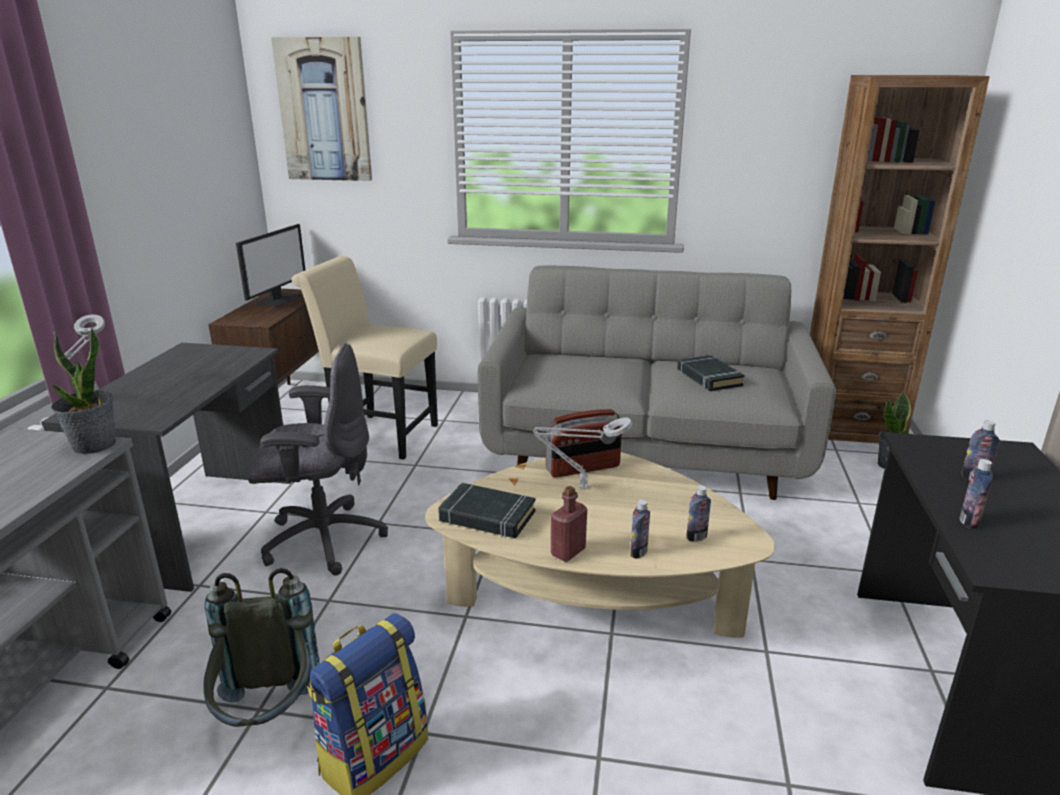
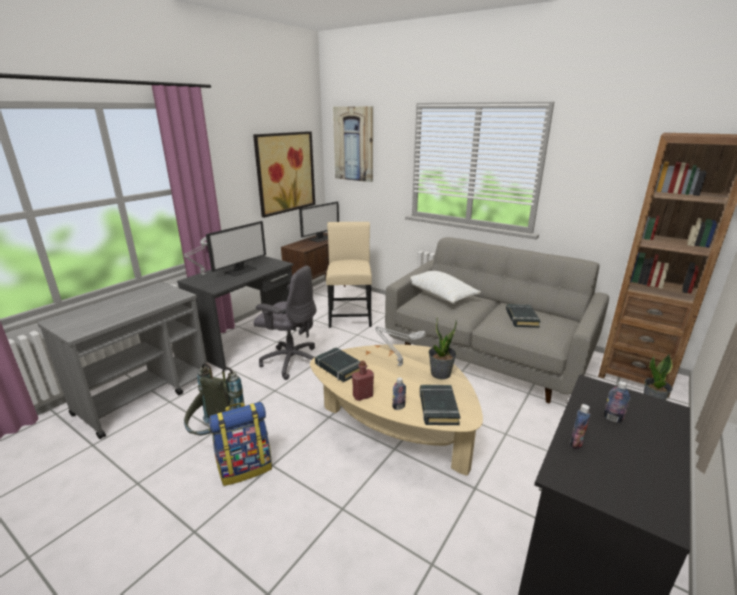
camera: 25 degrees right, 0 degrees up
(94, 445) = (180, 294): potted plant -> potted plant (440, 374)
(178, 377) = (241, 270): none -> monitor
(198, 171) = (285, 172): none -> picture
(378, 435) = (350, 315): beige chair -> beige chair turned 45 degrees clockwise
(561, 365) = (439, 295): none -> white pillow
(583, 468) = (408, 354): radio -> none
(696, 537) = (438, 408): bottle -> black book

